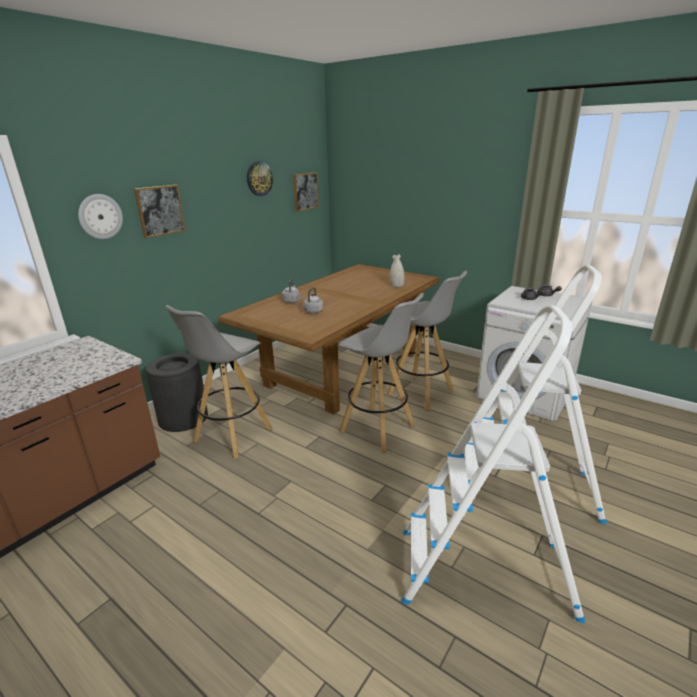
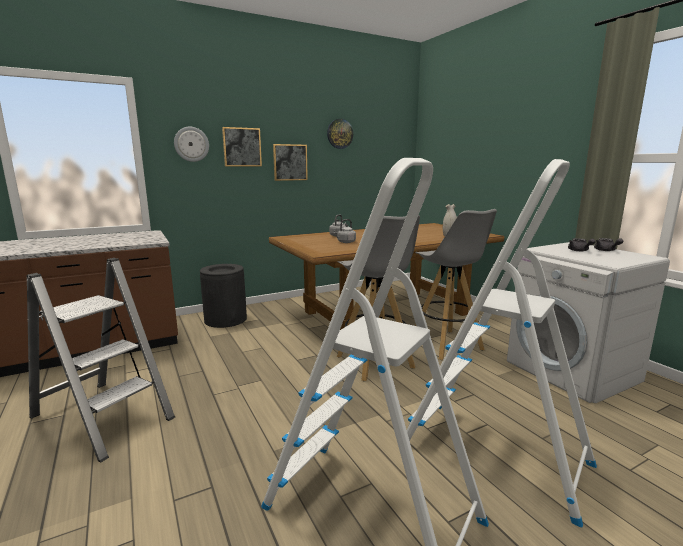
camera: 25 degrees right, 10 degrees down
(159, 582) = (101, 416): none -> grey step ladder
(231, 436) = (247, 338): grey stool -> none
(305, 191) = (388, 151): picture -> picture (290, 162)

